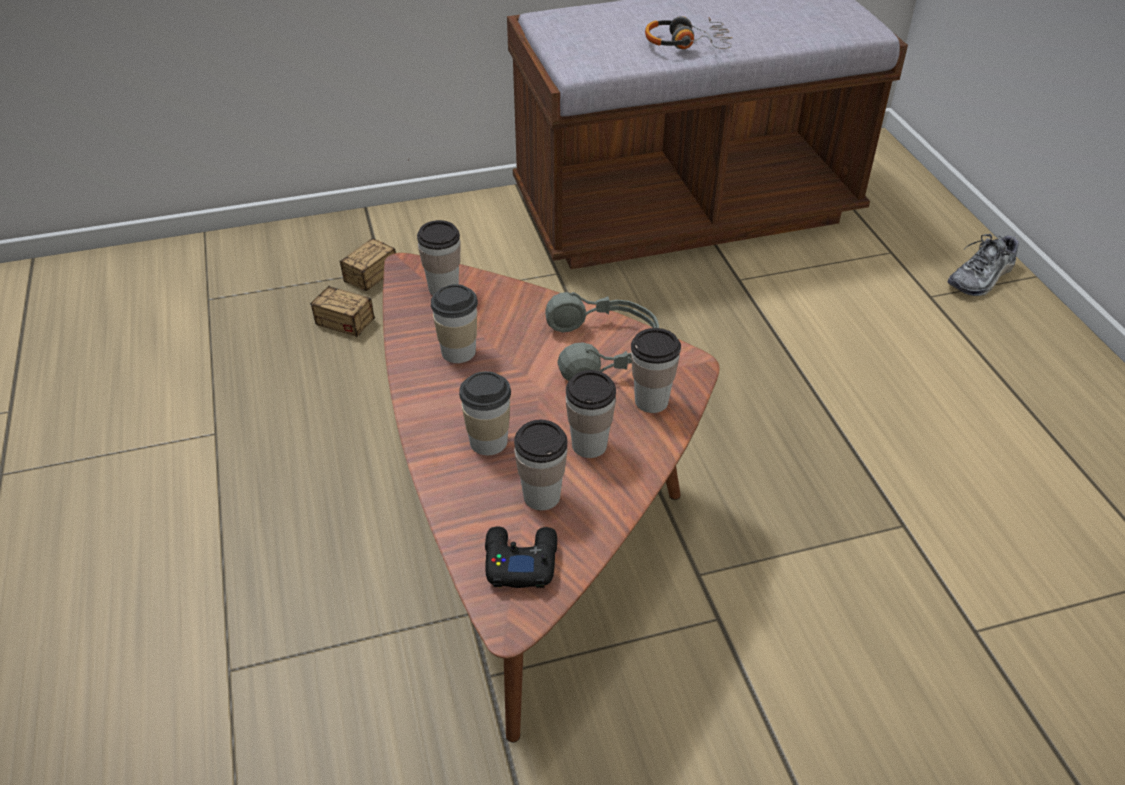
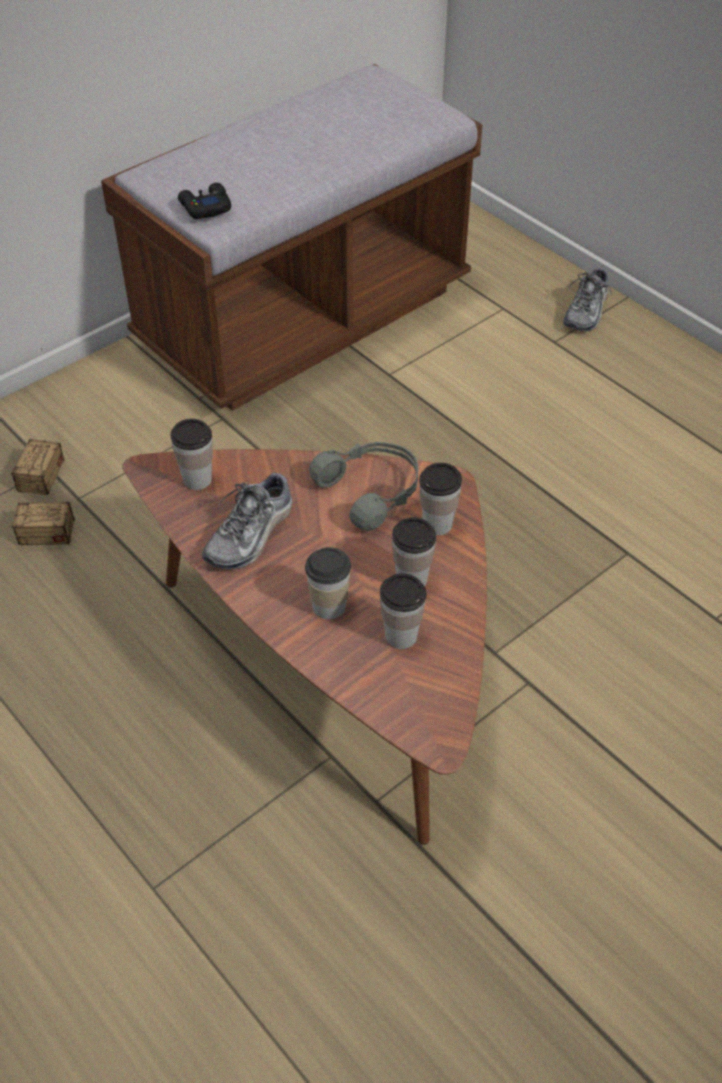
camera: 25 degrees left, 5 degrees up
(458, 351) = (250, 535): cup -> shoe
(520, 561) = (417, 694): black game controller -> black game controller (205, 207)
(687, 43) = (300, 174): headphones -> none

